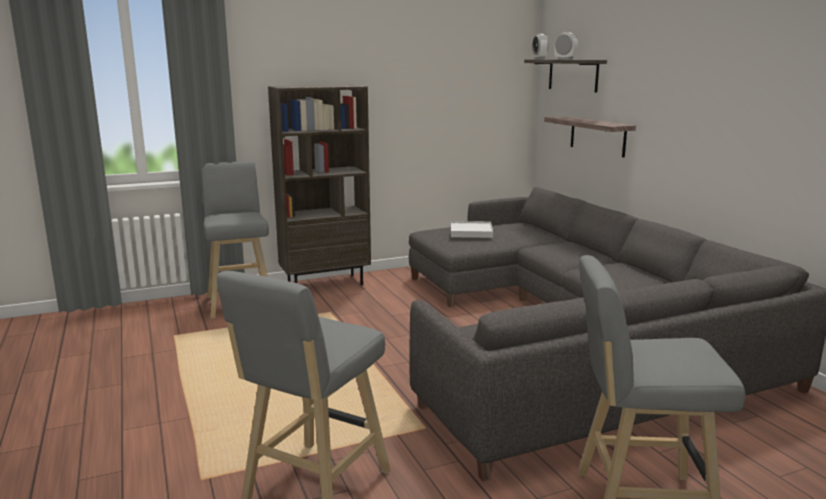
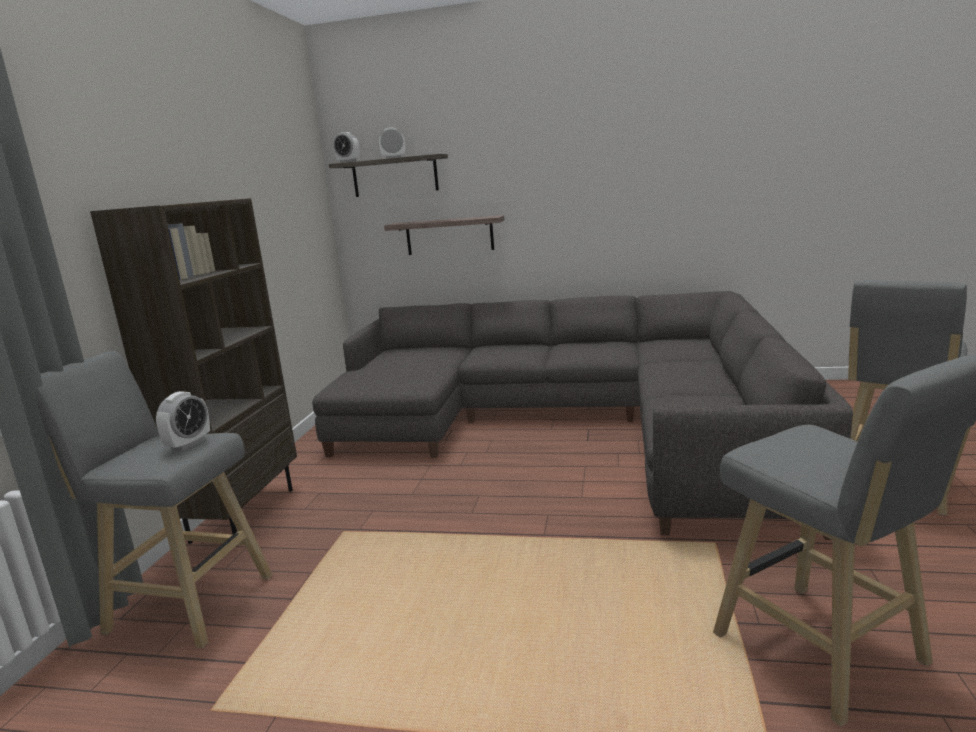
camera: 55 degrees left, 0 degrees up
(240, 217) = (188, 444): none -> alarm clock
(471, 232) = (388, 369): white tray -> none

